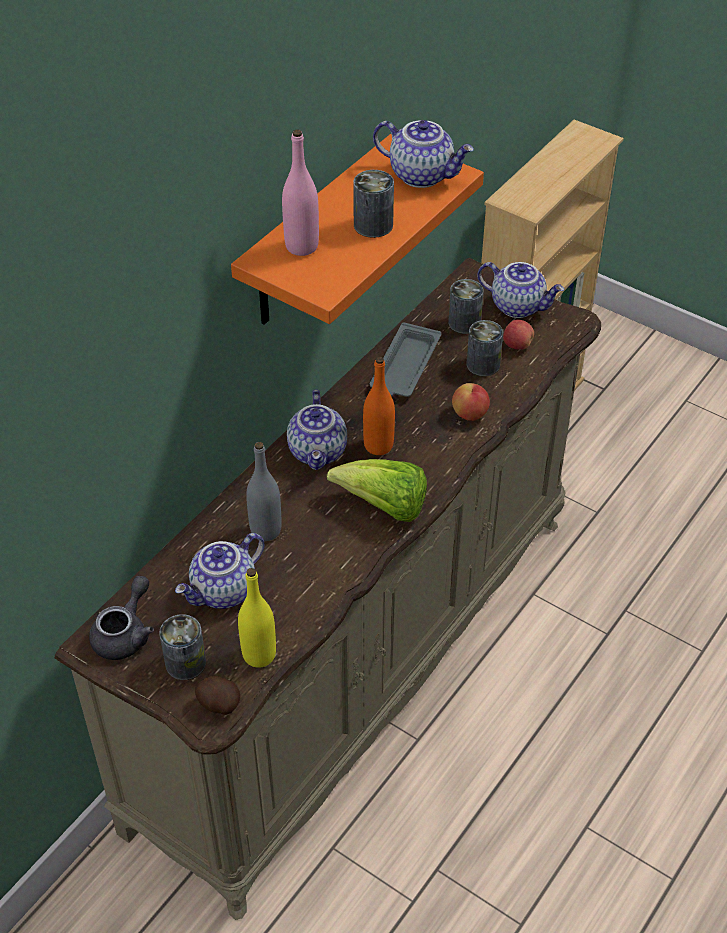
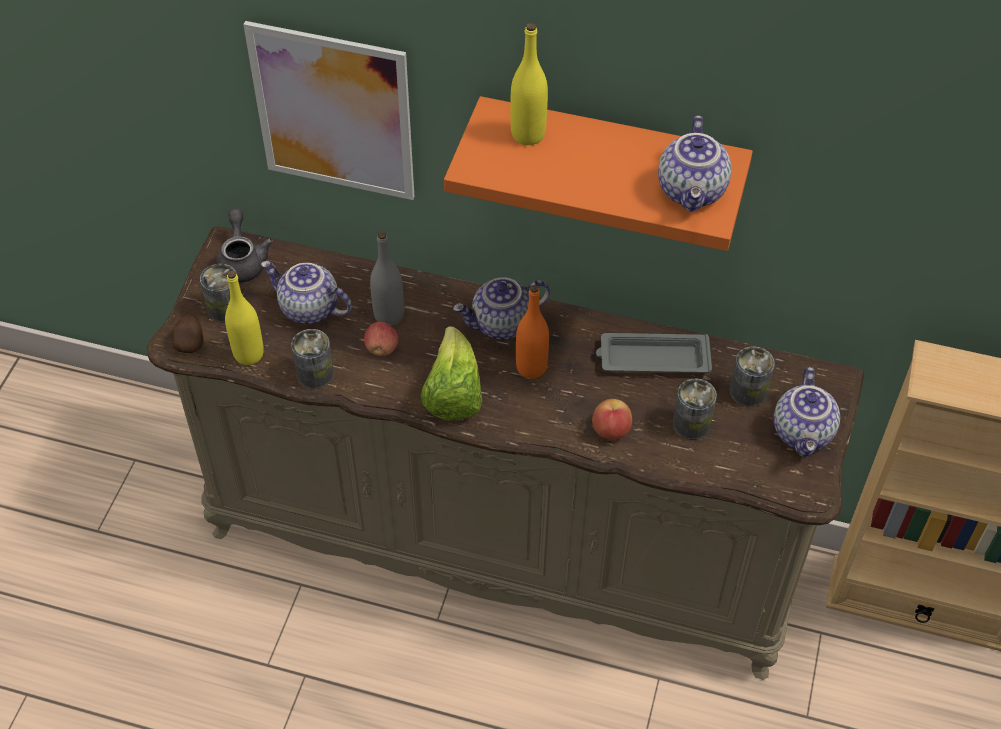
camera: 70 degrees right, 5 degrees up
(125, 633) = (242, 261): grey teapot -> grey teapot turned 105 degrees counterclockwise
(128, 403) = (333, 112): none -> picture
(301, 246) = (528, 134): pink bottle -> yellow bottle
(373, 225) = (588, 175): can -> can (315, 374)
(517, 345) = (738, 447): apple -> apple (382, 348)

